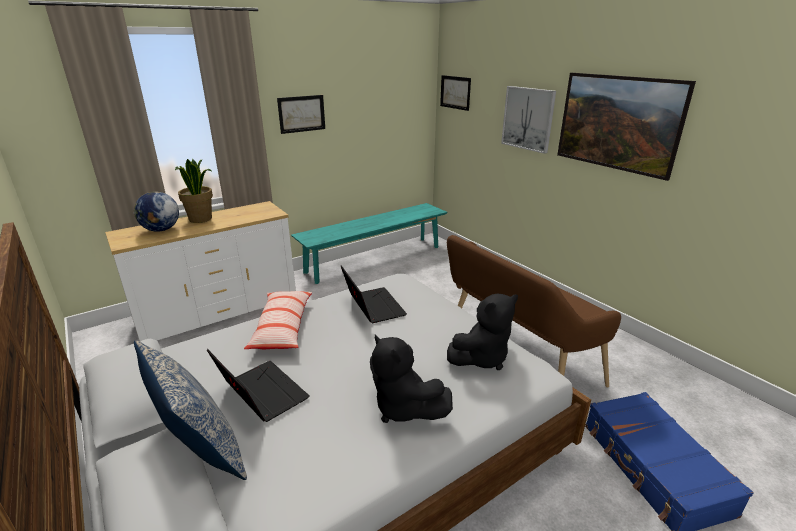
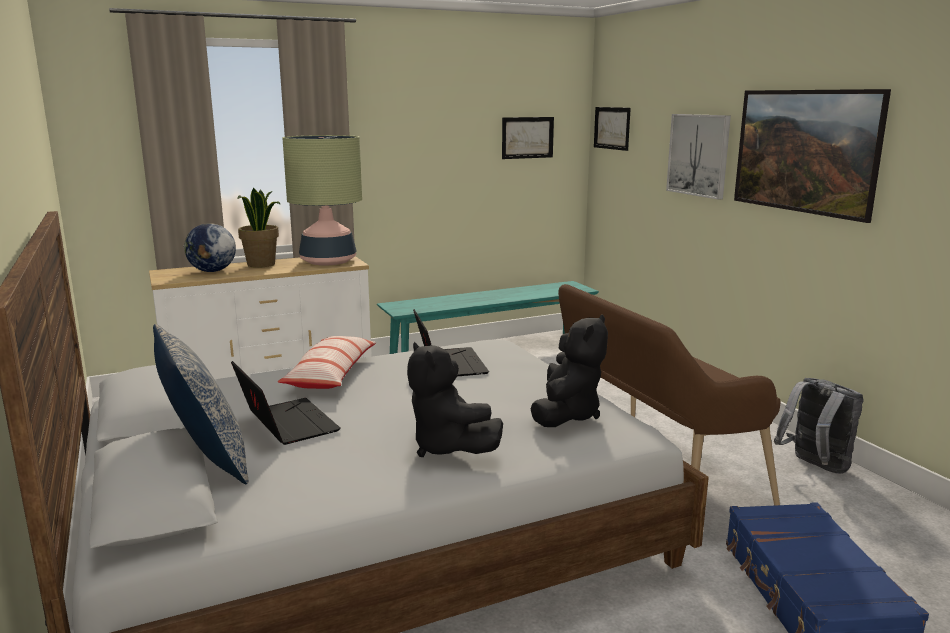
camera: 10 degrees right, 10 degrees down
(254, 212) = (328, 261): none -> table lamp
(301, 114) = (402, 147): picture -> picture (527, 137)
(481, 358) = (567, 414): black plush toy -> black plush toy turned 45 degrees counterclockwise
(619, 346) = (814, 467): none -> grey backpack

